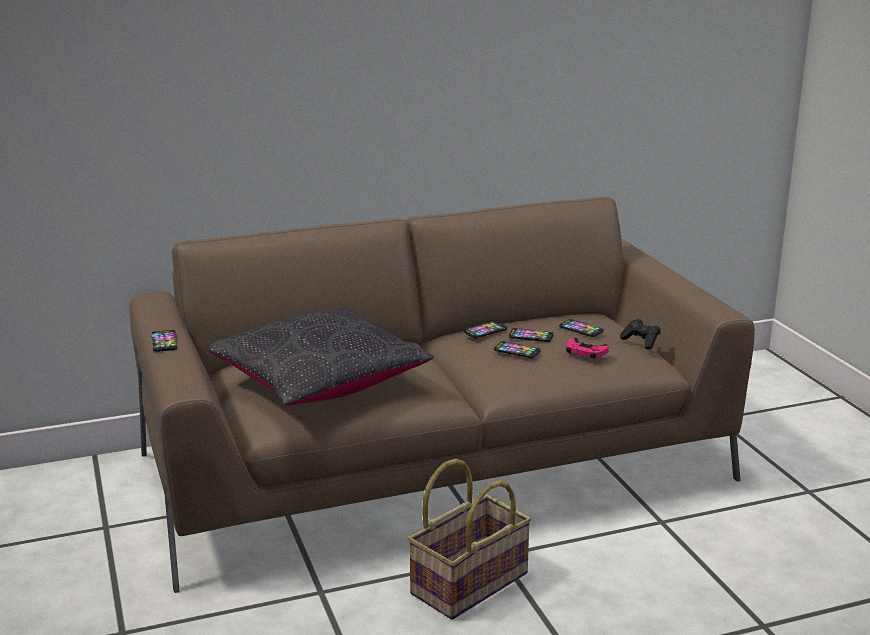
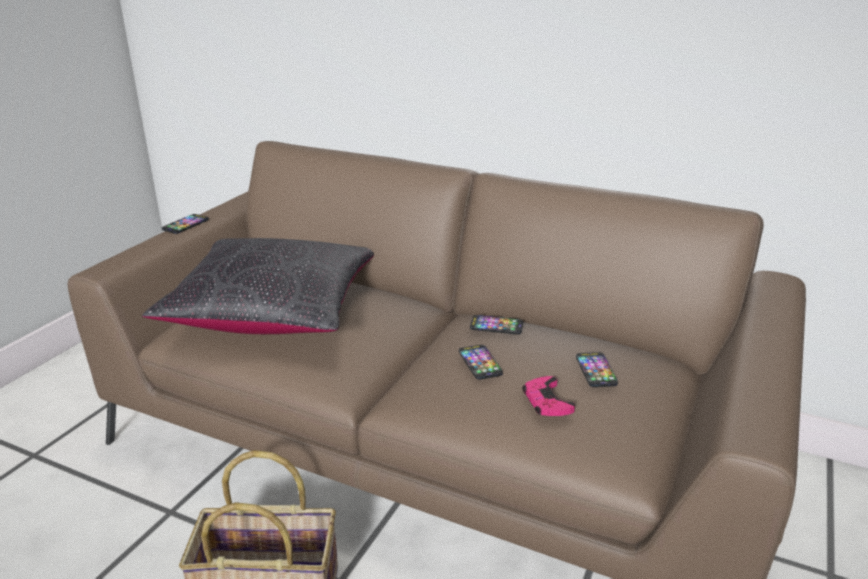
camera: 45 degrees right, 5 degrees up
(531, 336) = (524, 353): phone -> none
(641, 342) = (648, 422): black game controller -> none

